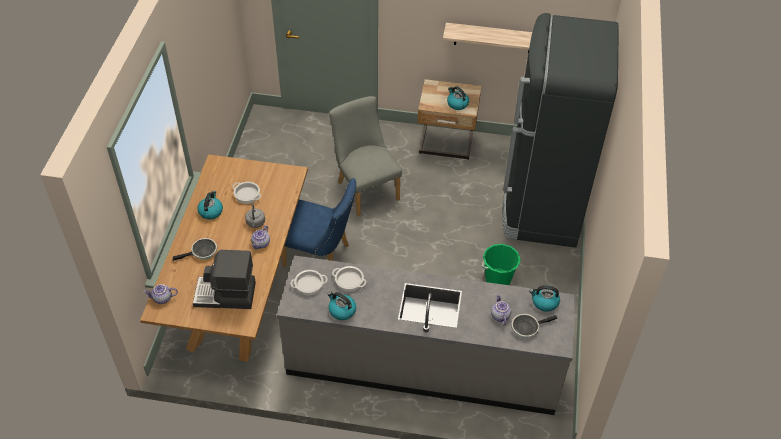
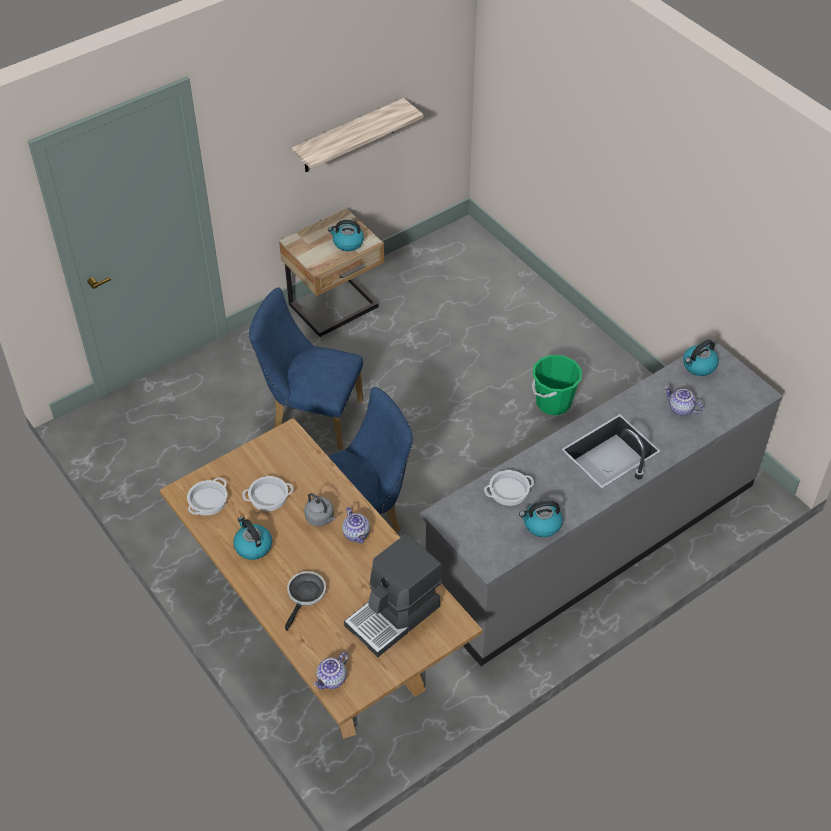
camera: 45 degrees left, 0 degrees up
(309, 285) = (476, 528): cooking pot -> cooking pot (208, 501)
(365, 188) = (311, 415): grey chair -> blue chair
(527, 327) = (715, 400): frying pan -> none
(541, 208) = (506, 305): black fridge -> none

